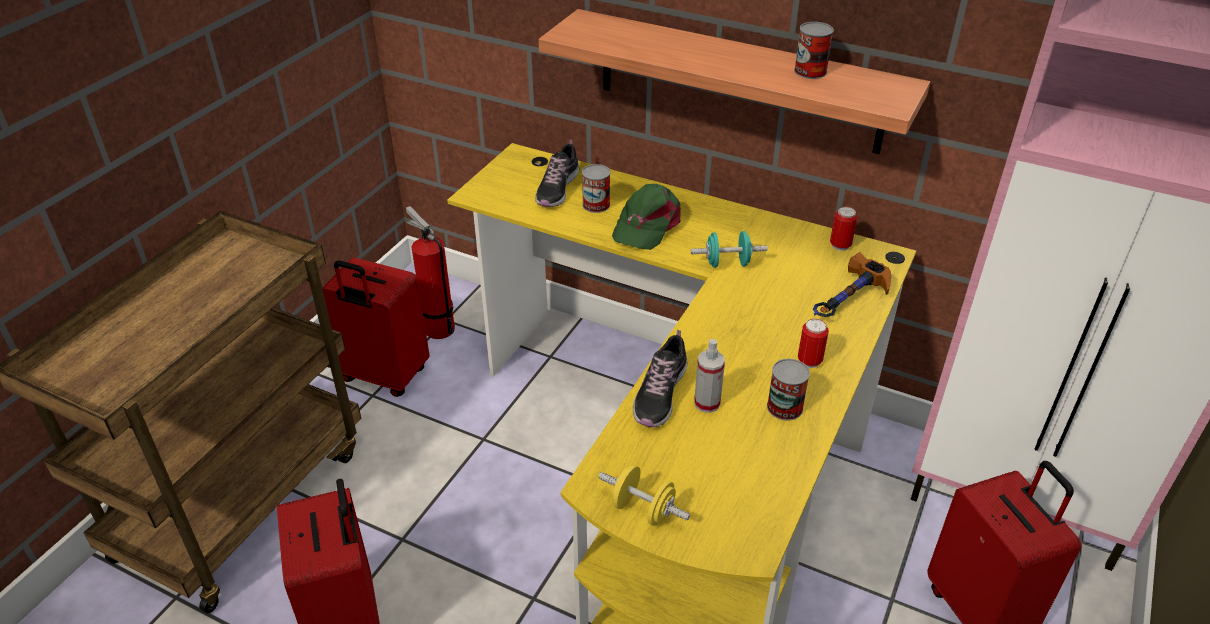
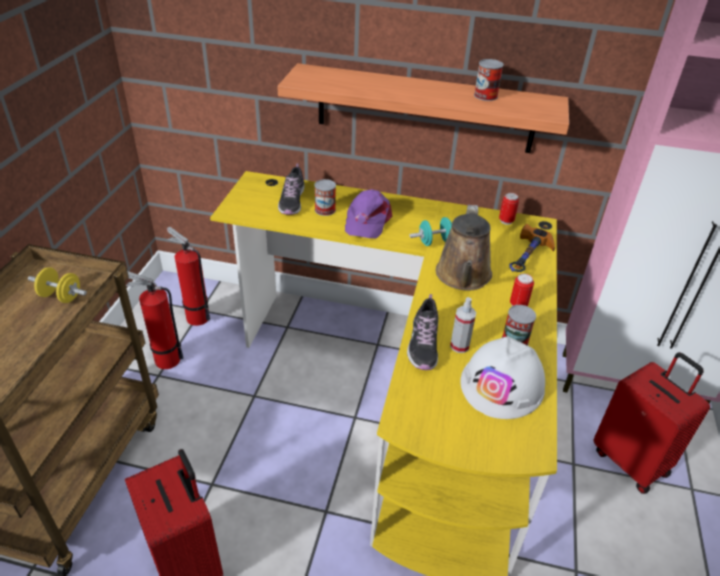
camera: 15 degrees left, 0 degrees up
(384, 376) = (164, 359): red suitcase -> fire extinguisher
(643, 510) = (444, 435): yellow dumbbell -> yellow dumbbell (61, 296)
(646, 225) = (367, 221): green cap -> purple cap
(744, 460) = (502, 385): none -> white hard hat
(748, 314) = (463, 277): none -> brown watering can

